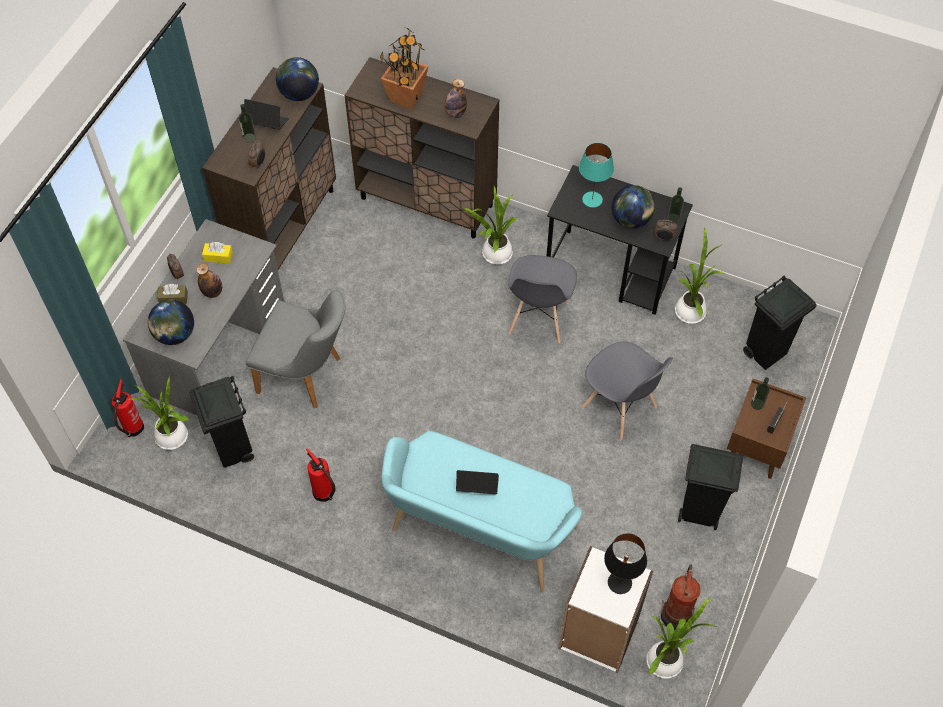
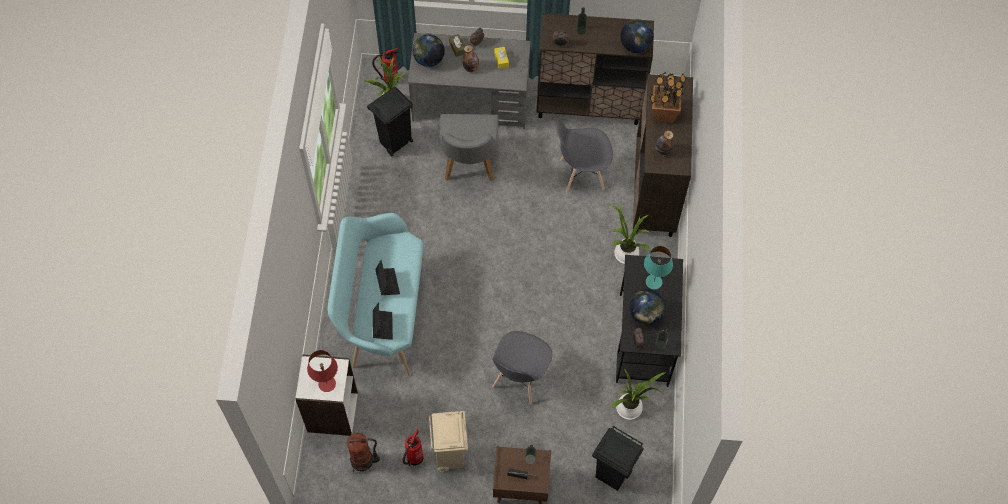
camera: 70 degrees right, 5 degrees up
(267, 123) = (599, 36): laptop -> laptop (382, 326)
(324, 494) = (381, 208): fire extinguisher -> fire extinguisher (413, 459)
(538, 318) = (578, 300): grey chair -> grey chair (581, 174)
(619, 582) = (327, 383): black table lamp -> red table lamp
(667, 660) = (326, 462): potted plant -> none
(698, 512) = (450, 456): black trash can -> beige trash can

